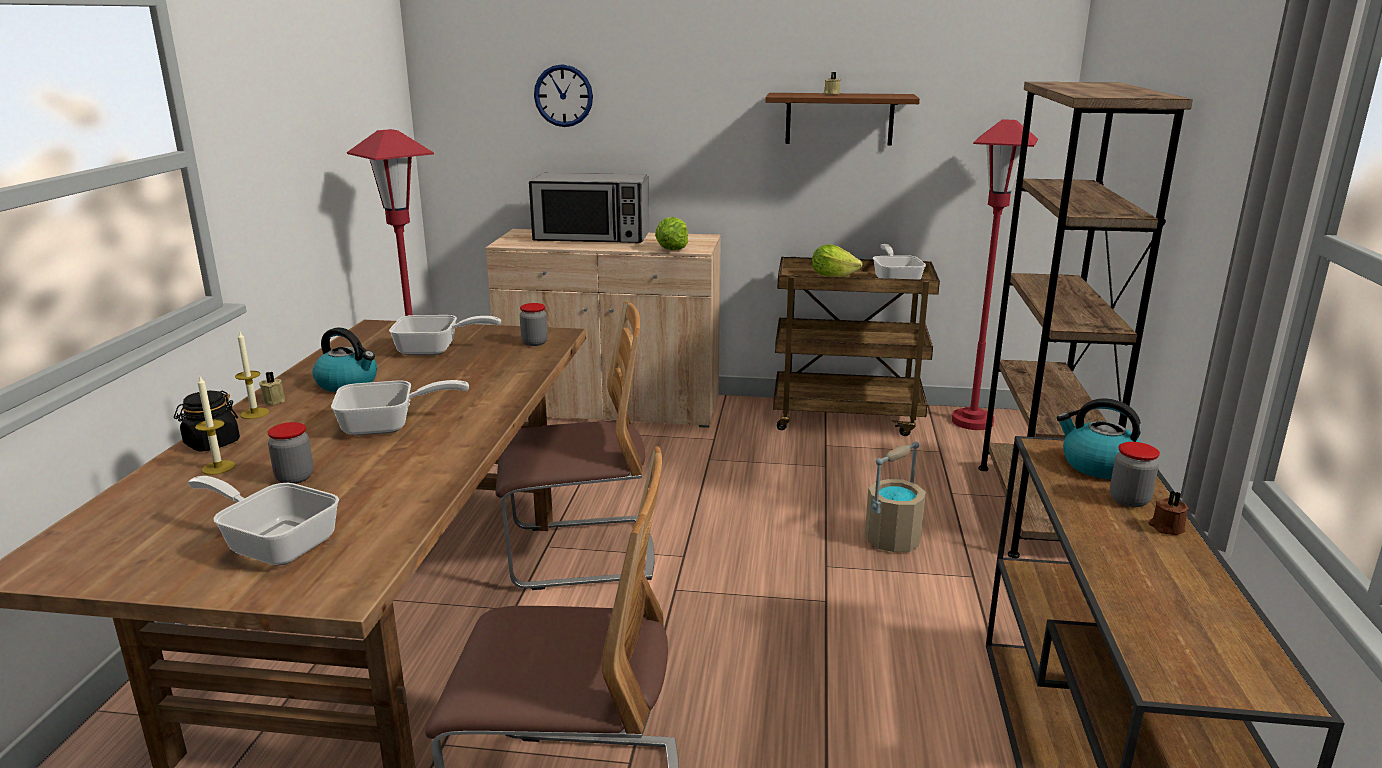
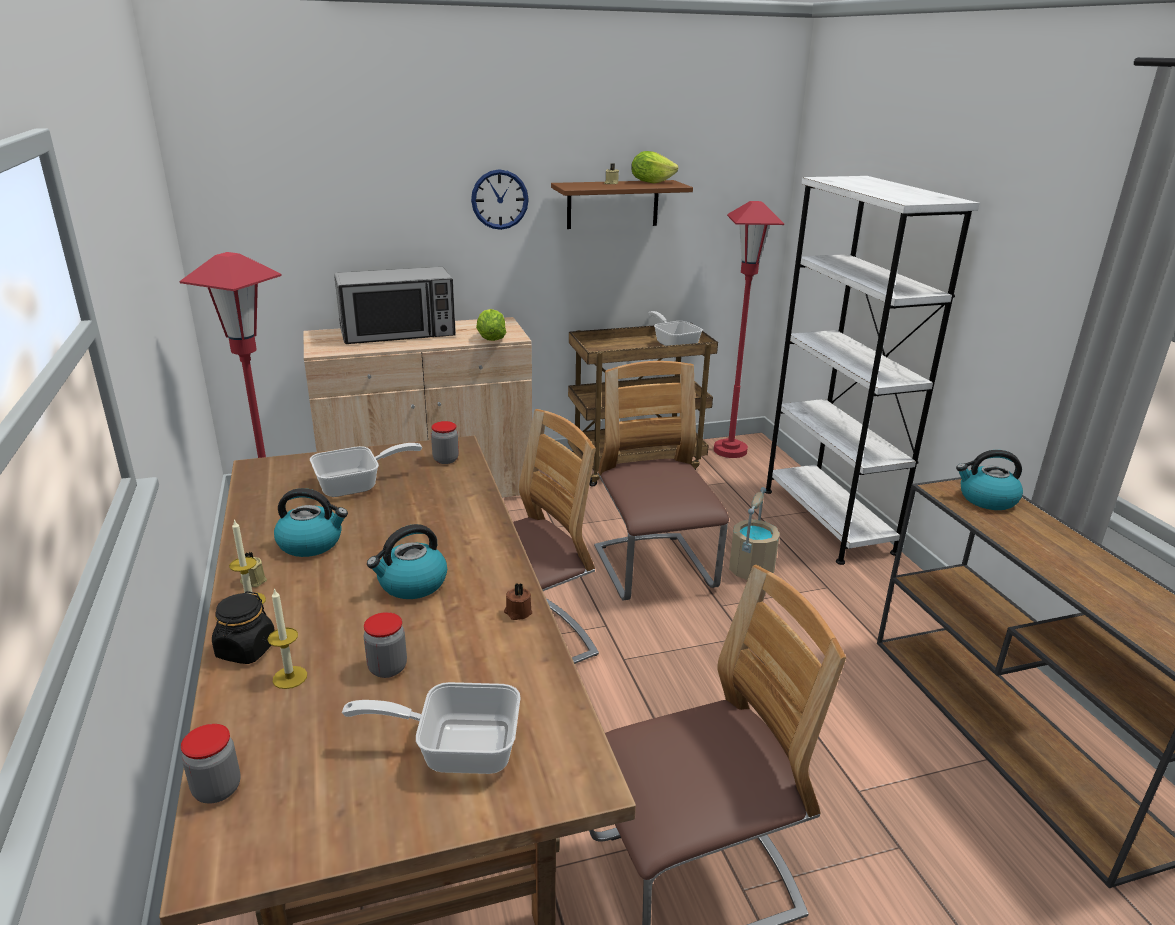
camera: 25 degrees left, 5 degrees up
(388, 425) = (411, 584): frying pan -> kettle
(563, 96) = (349, 193): wall clock -> wall clock (499, 199)
(780, 517) = (654, 569): none -> chair
(833, 276) = (621, 346): lettuce -> lettuce (651, 182)
(1035, 510) = (827, 520): brown bookcase -> white bookcase
(1129, 500) = (1032, 525): jar -> jar (217, 789)
(1166, 527) = (1074, 543): brown candle -> brown candle (517, 612)

